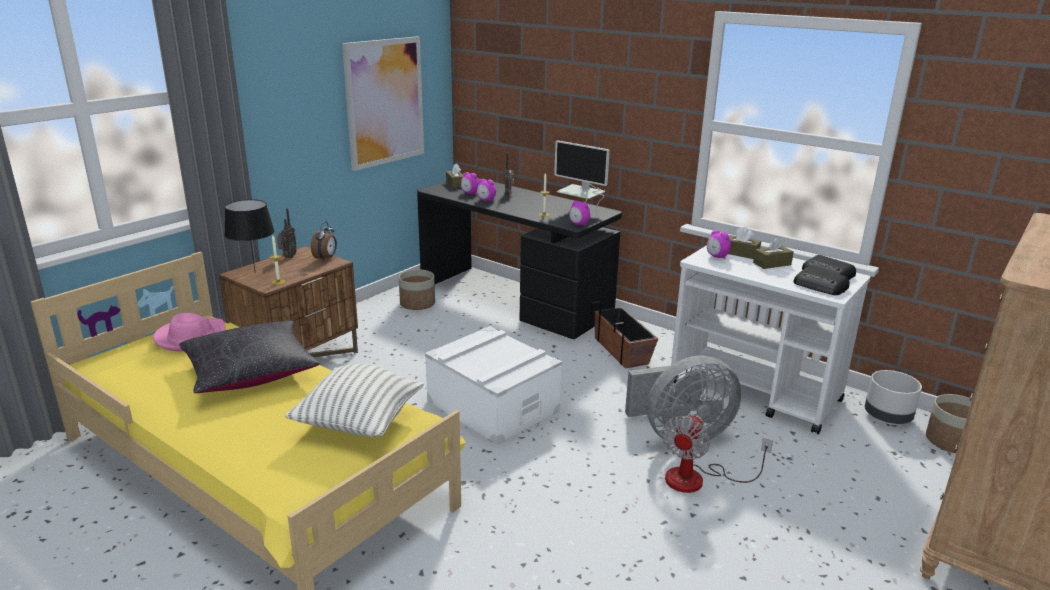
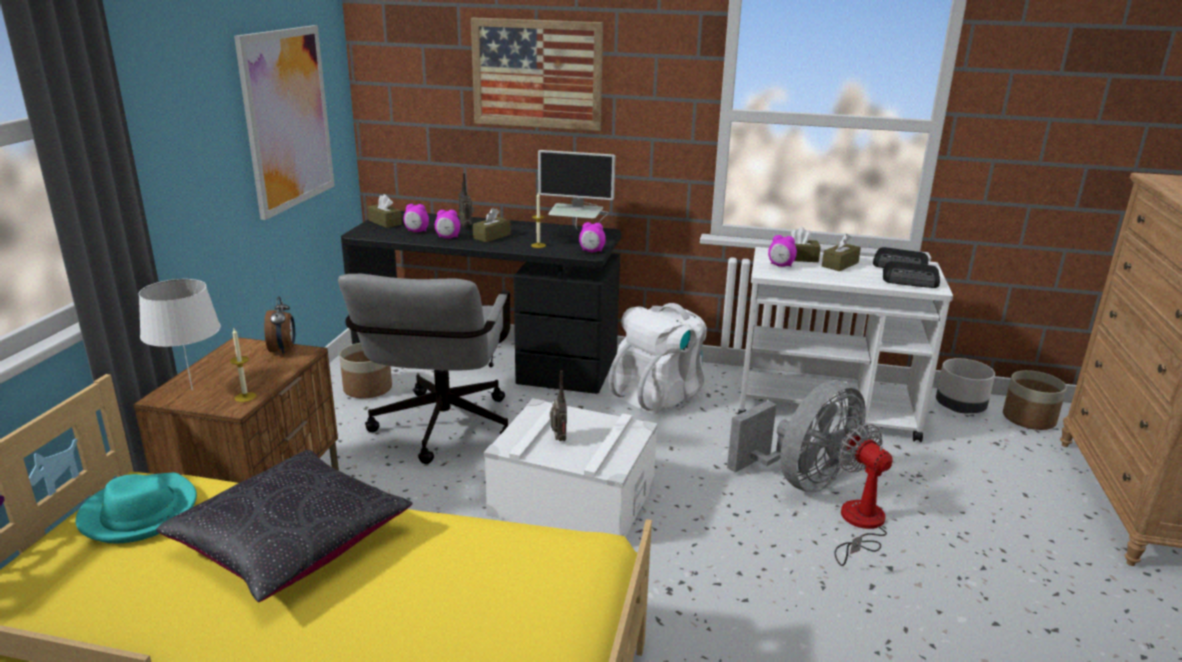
camera: 25 degrees left, 0 degrees up
(190, 337) = (139, 513): pink hat -> turquoise hat
(254, 272) = (191, 390): black table lamp -> white table lamp
(287, 257) = (222, 358): radio -> radio (558, 440)
(359, 424) = (524, 575): pillow -> none
(441, 341) = (440, 432): none -> grey office chair
(518, 204) = (492, 236): none -> brown tissue box
(570, 81) = (537, 74): none -> picture
(622, 350) = (659, 395): planter -> white backpack
(697, 479) = (860, 525): fan -> fan turned 150 degrees clockwise

